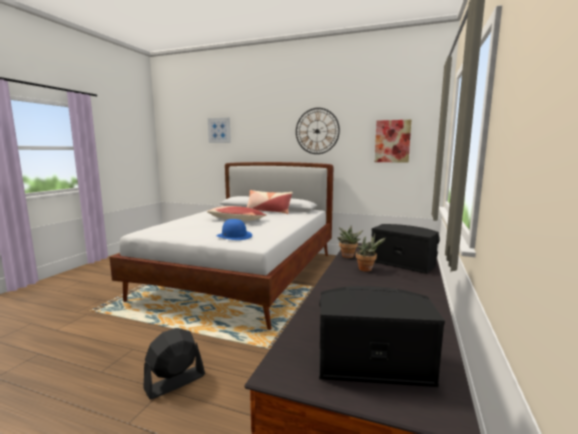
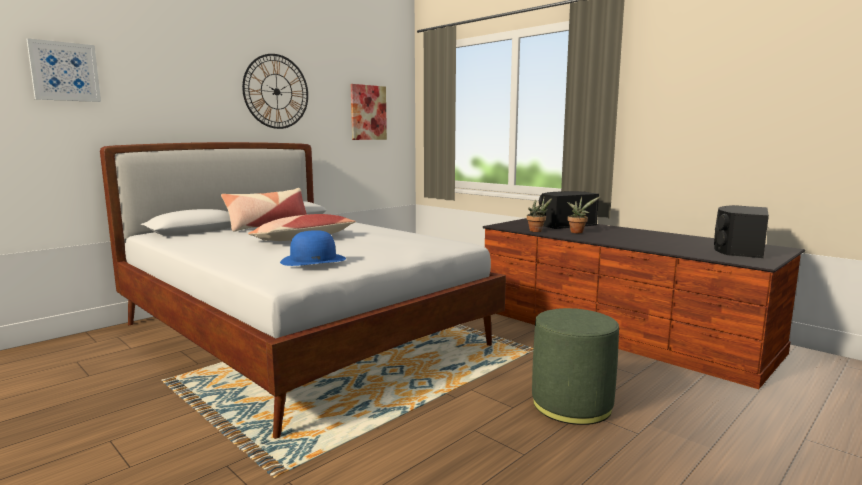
camera: 65 degrees left, 0 degrees up
(175, 382) = (572, 404): black fan -> green ottoman
(234, 236) = (407, 246): blue hat -> blue hat (313, 260)

